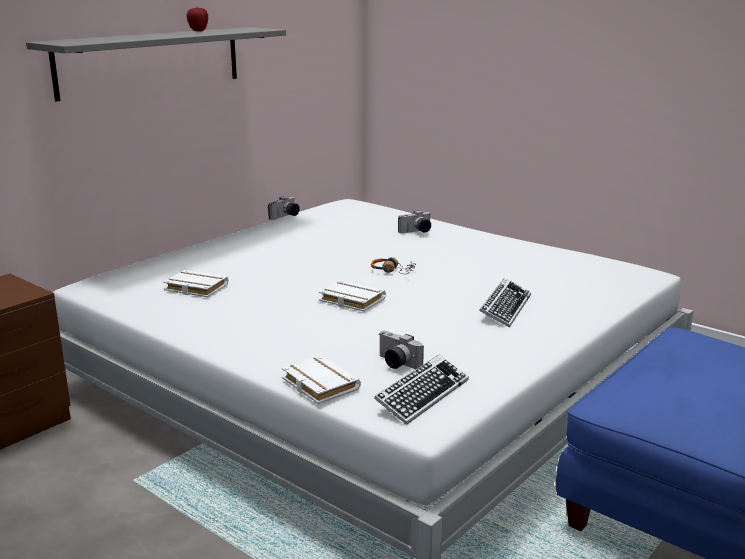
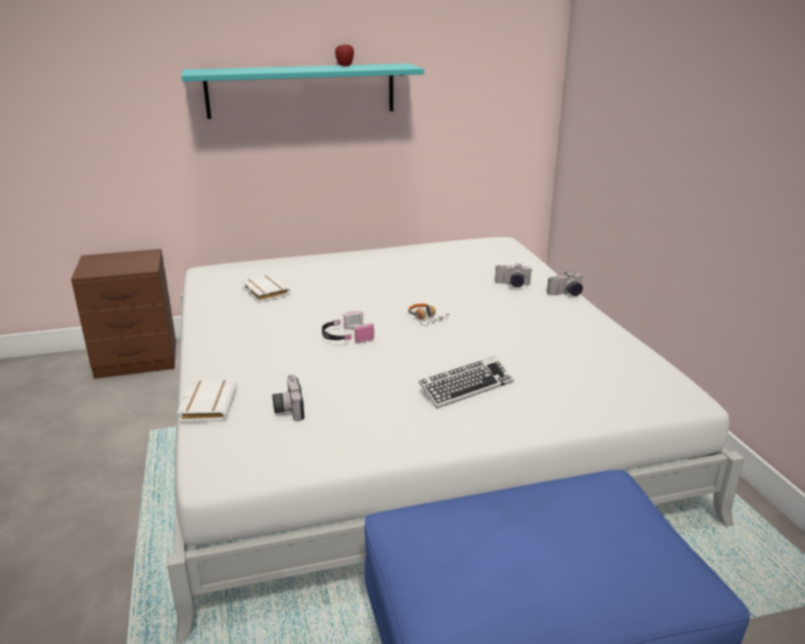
camera: 35 degrees right, 5 degrees up
(151, 61) = (301, 90): grey shelf -> turquoise shelf
(285, 216) = (424, 243): camera -> camera (566, 294)
(350, 300) = (346, 337): white book -> headphones
(422, 395) = (258, 446): keyboard -> none

